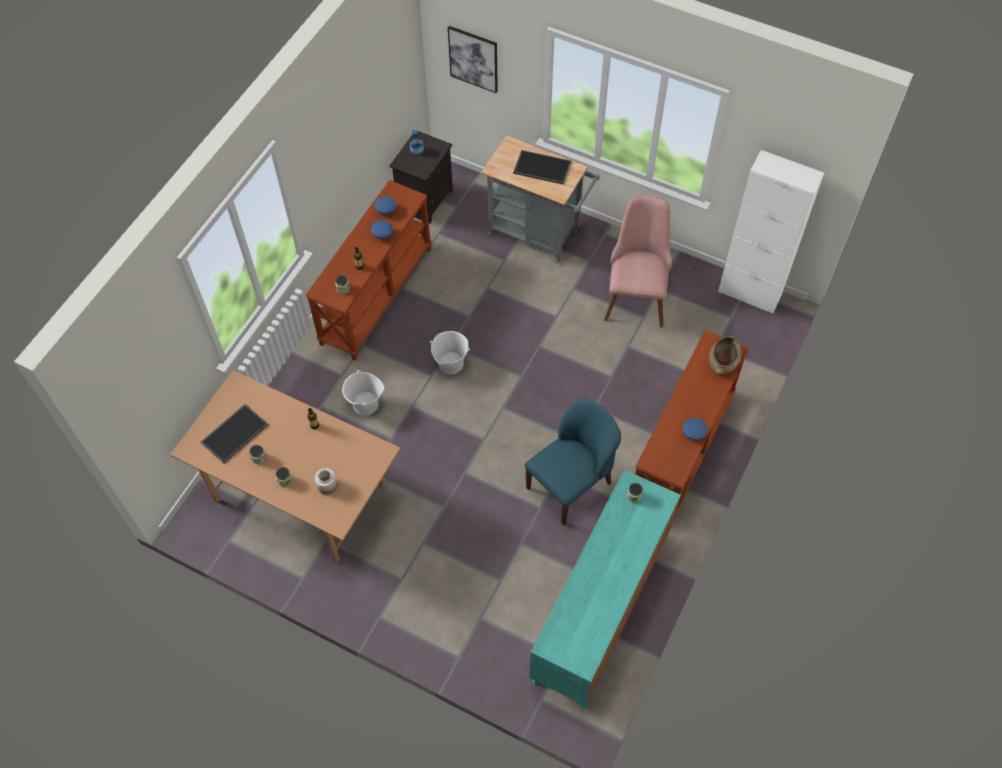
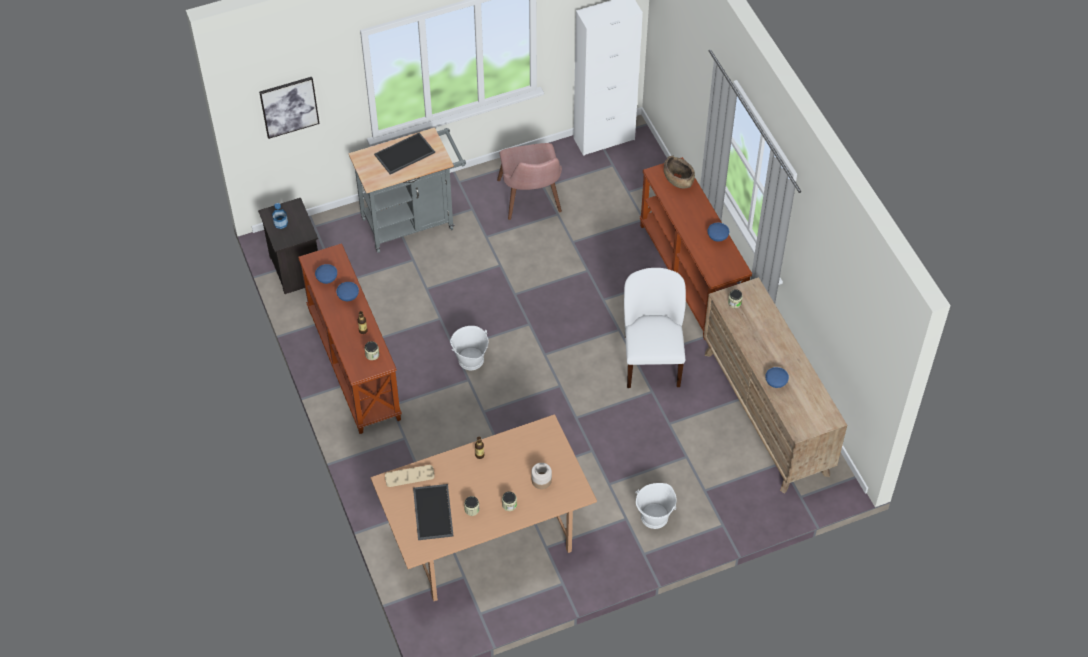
camera: 50 degrees left, 5 degrees down
(254, 395) = (409, 477): none -> beige tray
(365, 404) = (449, 440): white bucket -> white bucket (654, 517)
(570, 485) = (651, 360): blue chair -> white chair
(582, 589) = (776, 382): none -> blue bowl
(600, 610) = (766, 413): turquoise dresser -> brown dresser
(636, 293) = (532, 202): pink chair -> pink chair turned 150 degrees counterclockwise

